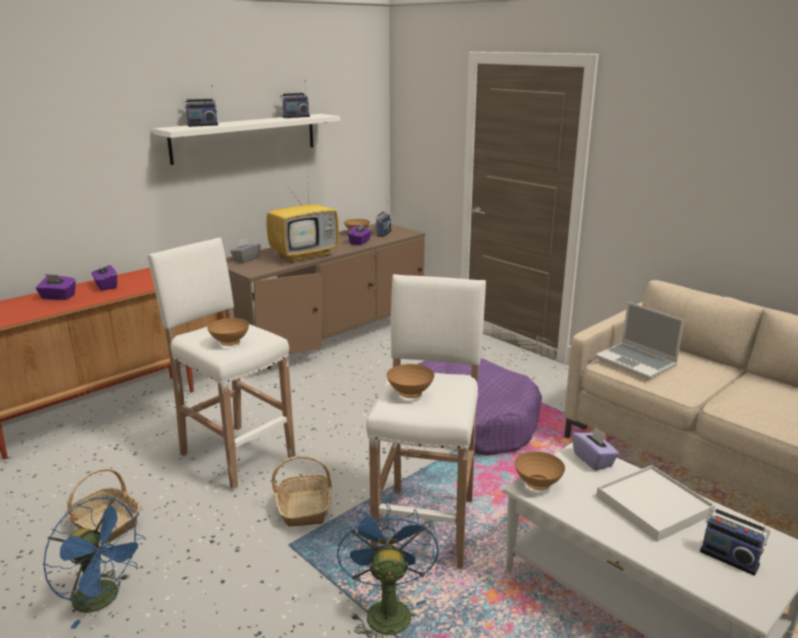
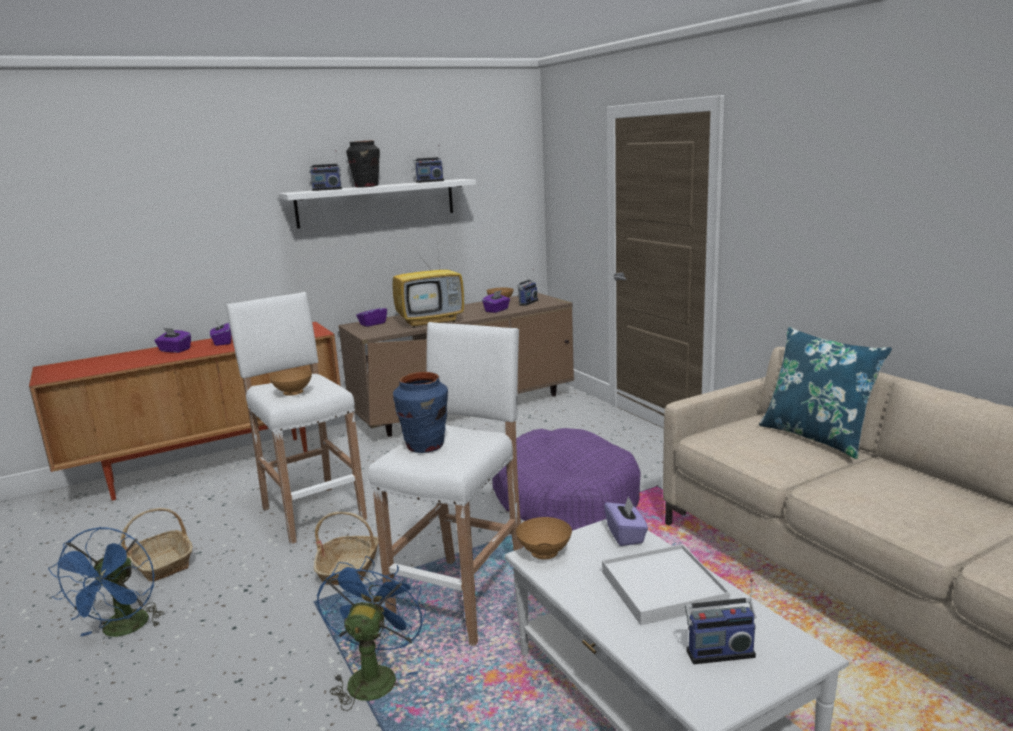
camera: 15 degrees right, 5 degrees down
(104, 600) = (122, 630): blue fan -> blue fan turned 45 degrees clockwise
(239, 122) = (366, 186): none -> black vase
(246, 259) = (372, 324): grey tissue box -> purple tissue box
(410, 394) = (425, 446): brown bowl -> blue vase
(637, 362) = (738, 438): laptop -> none
(696, 357) = (817, 437): none -> blue pillow
(729, 557) = (719, 651): radio -> radio turned 60 degrees counterclockwise

